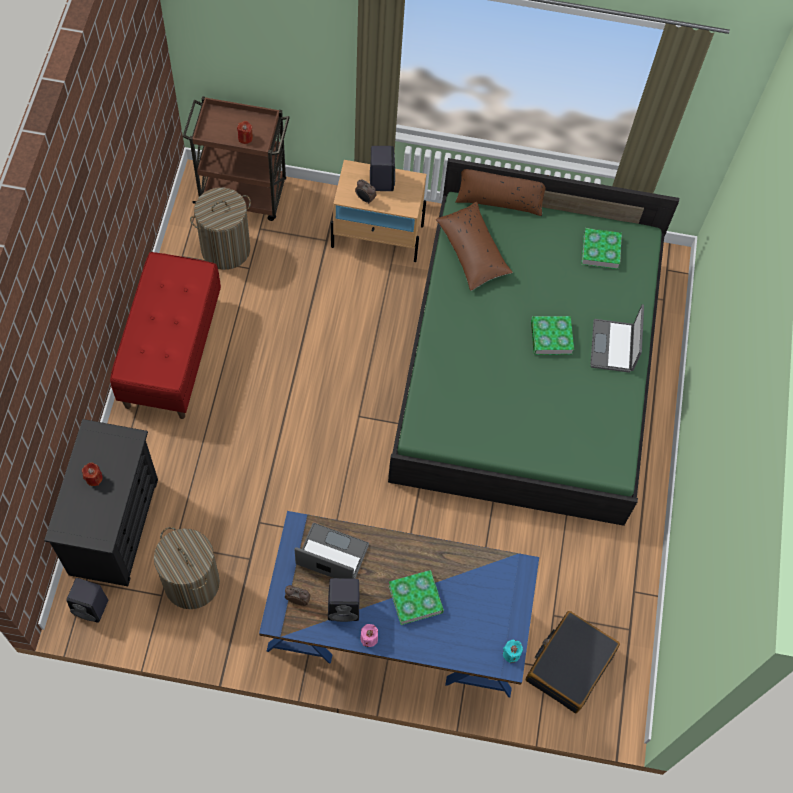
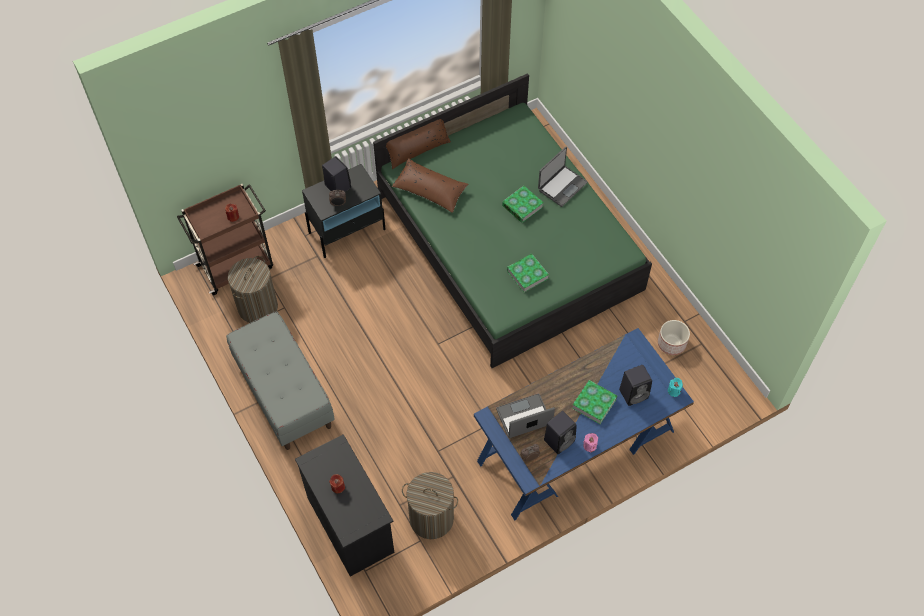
camera: 35 degrees left, 5 degrees down
(92, 607) = (384, 582): black speaker -> black speaker (634, 393)
(171, 352) = (284, 394): red bench -> grey bench
(378, 236) = (347, 231): beige nightstand -> black nightstand
(569, 665) = (688, 388): black suitcase -> none
(597, 604) = (672, 343): none -> planter
(600, 250) = (503, 138): book -> book (527, 274)
(614, 346) = (561, 186): laptop -> laptop turned 105 degrees counterclockwise

